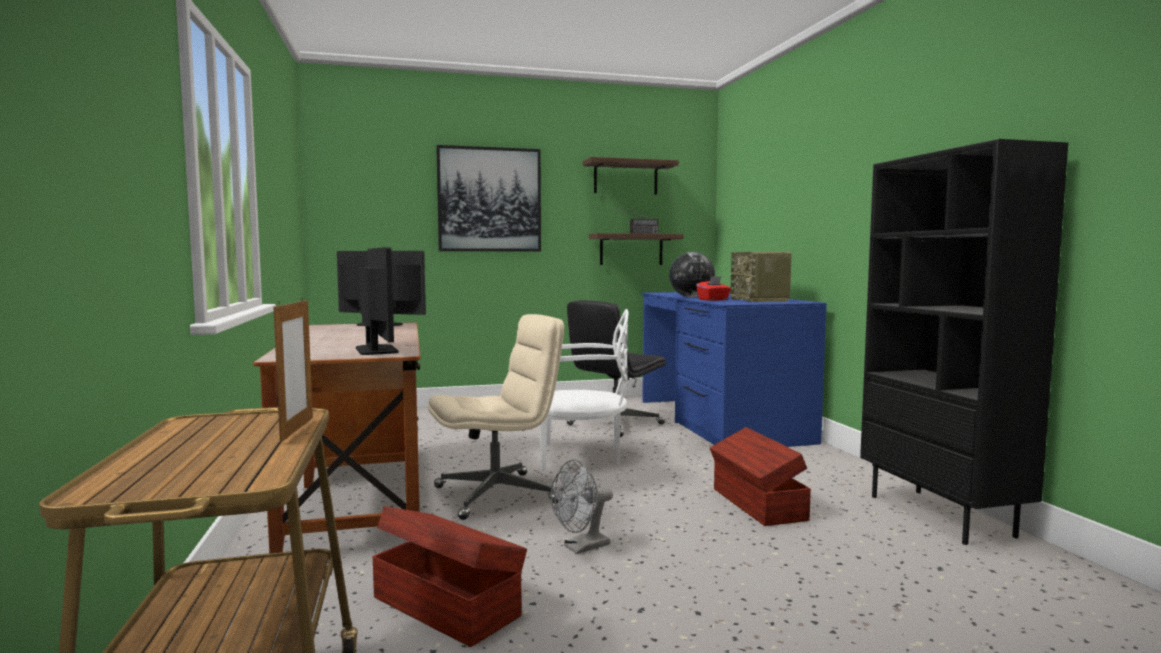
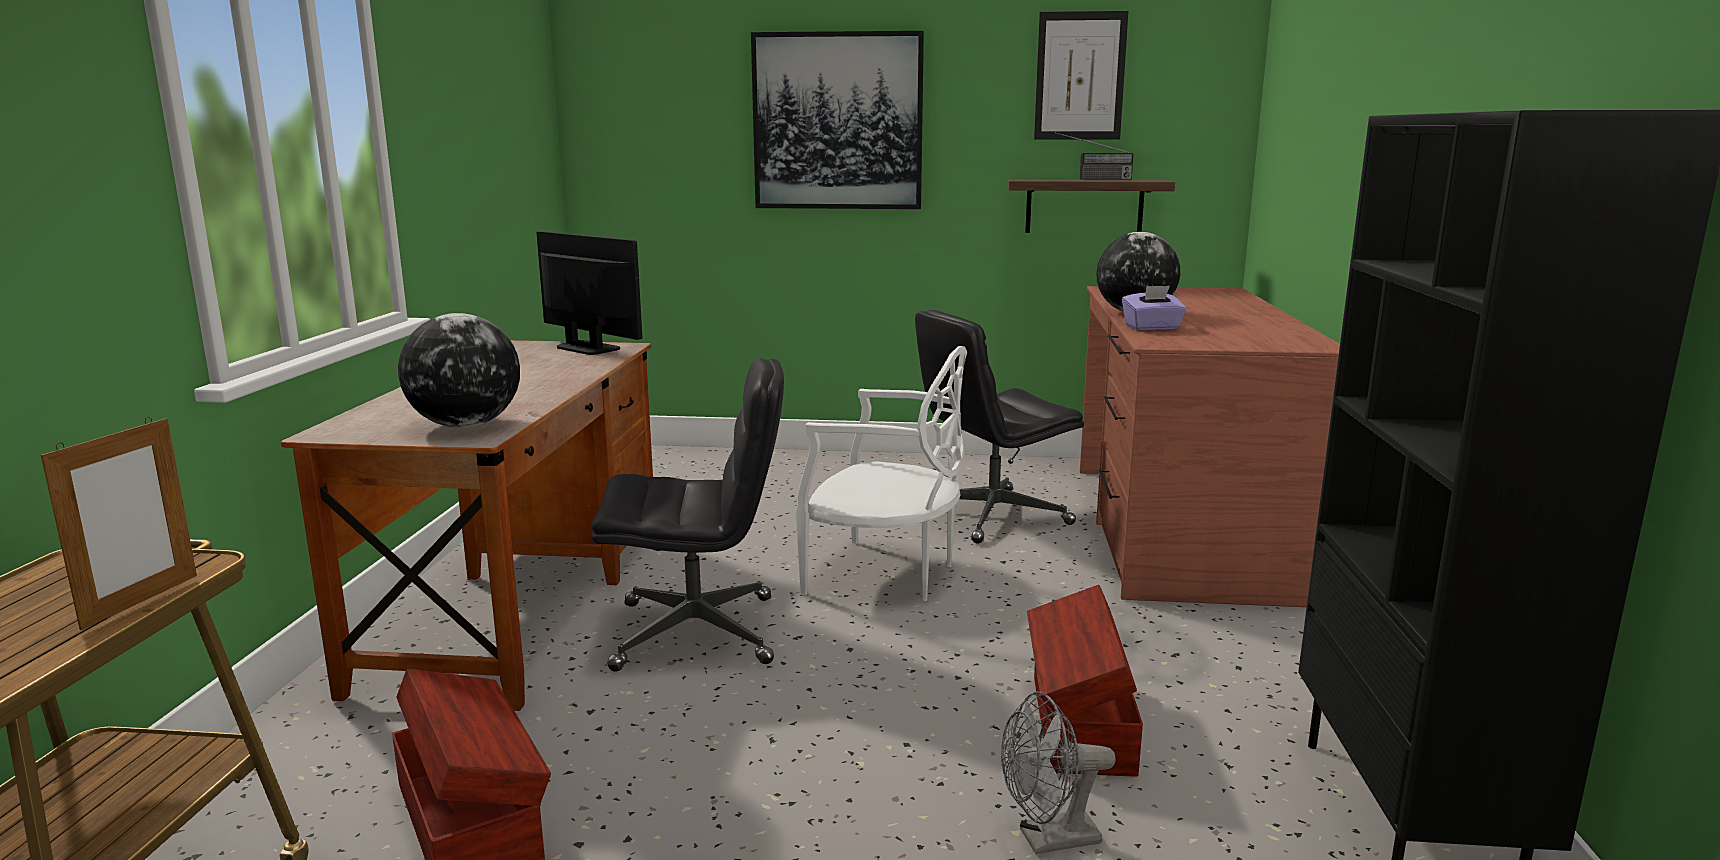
camera: 20 degrees right, 10 degrees up
(376, 350) = (466, 425): monitor -> globe
(497, 495) = (698, 632): beige office chair -> black office chair
(581, 548) = (728, 756): grey fan -> grey fan (1048, 840)
(625, 178) = (1080, 76): shelf -> picture
(713, 300) = (1152, 328): red tissue box -> purple tissue box
(719, 420) = (1179, 529): blue desk -> brown desk
(760, 300) = (1240, 333): radio -> none

